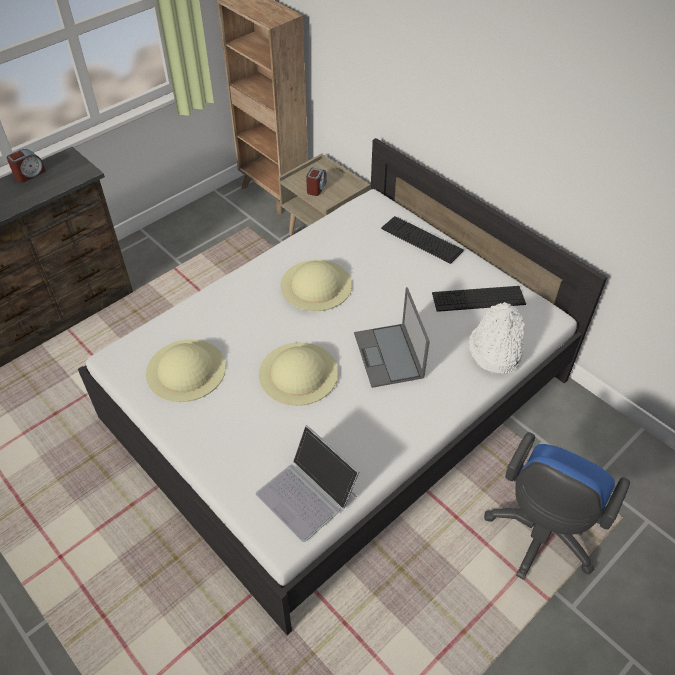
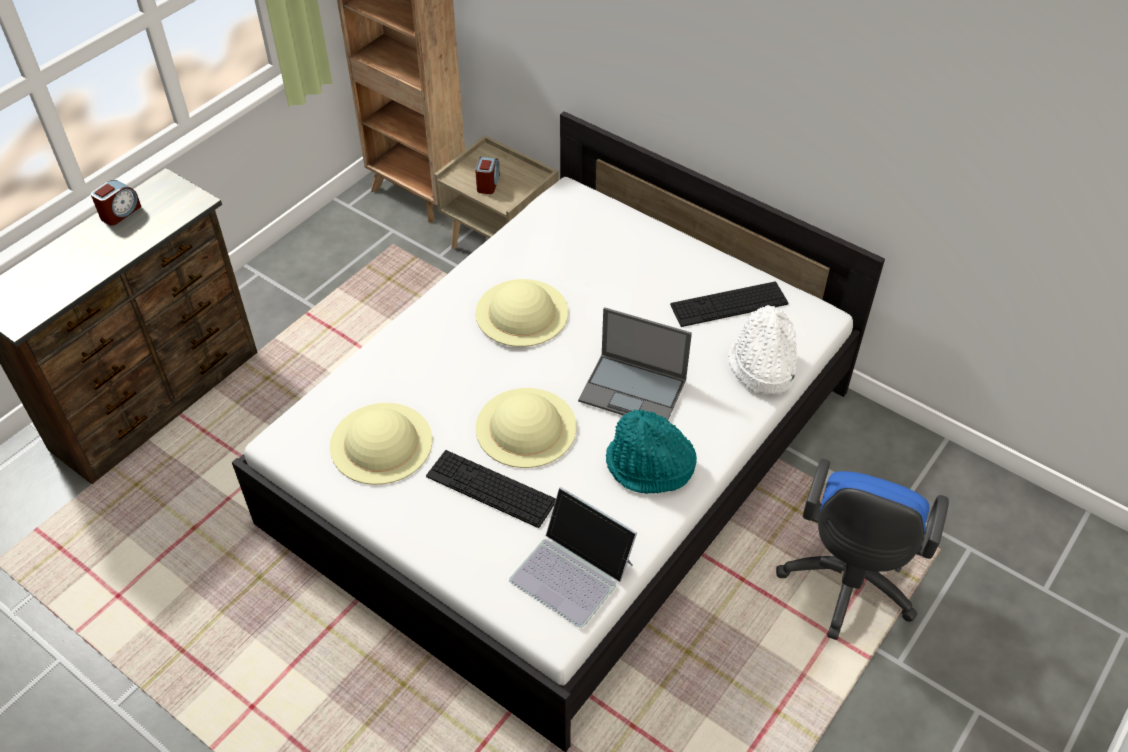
camera: 10 degrees left, 0 degrees up
(387, 418) = (649, 467): none -> turquoise hat
(389, 356) = (634, 390): laptop -> laptop turned 45 degrees counterclockwise
(421, 239) = (642, 237): keyboard -> keyboard (491, 488)

